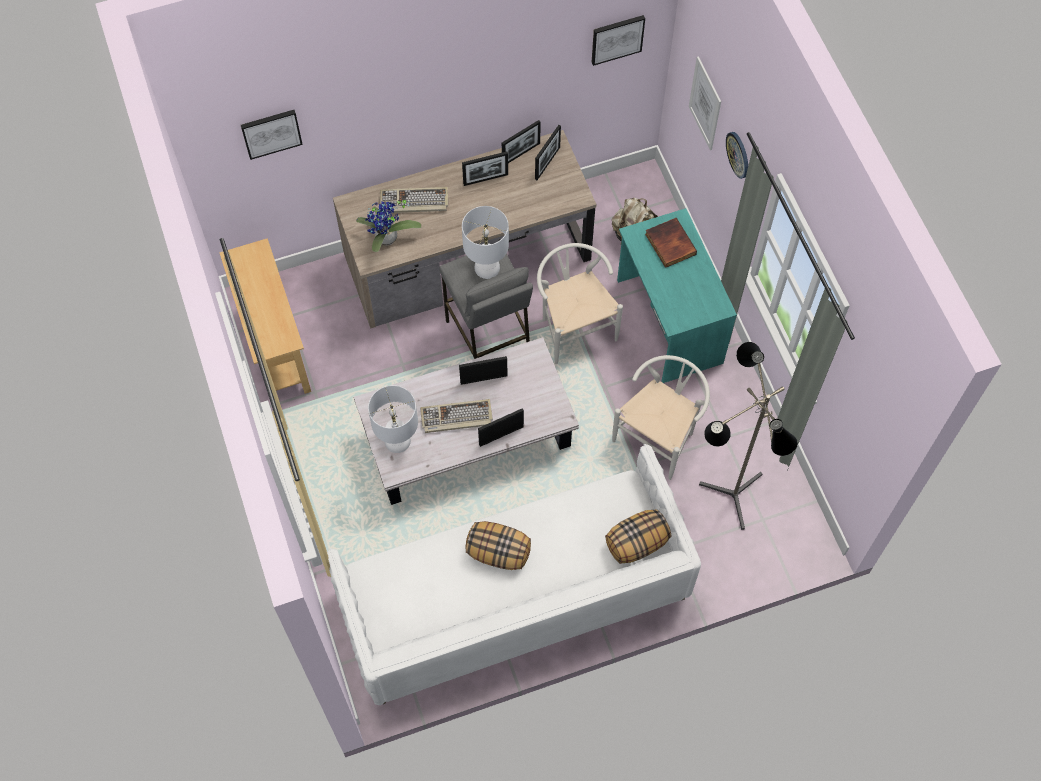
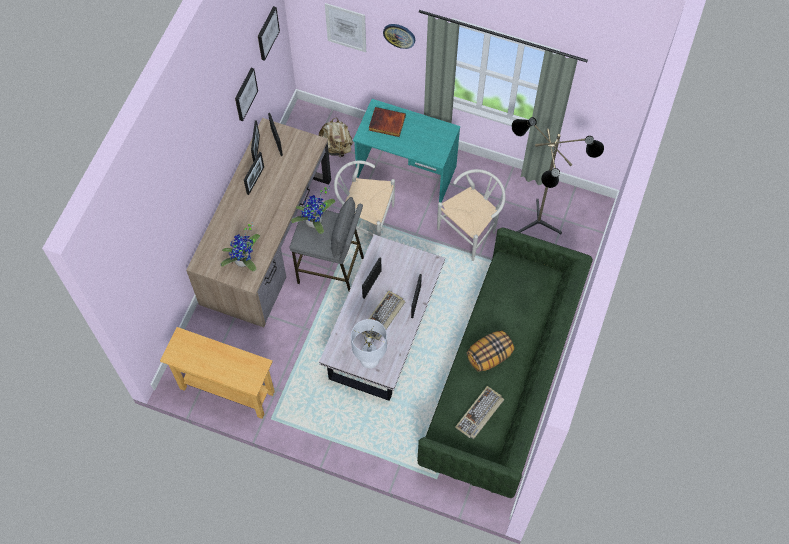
camera: 50 degrees left, 0 degrees up
(271, 133) = (150, 252): picture -> picture (245, 94)
(413, 202) = (233, 229): keyboard -> keyboard (480, 414)
(486, 268) = (315, 223): white table lamp -> potted plant
(513, 596) = (501, 377): white sofa -> green sofa
(636, 543) = (543, 283): pillow -> none
(659, 436) = (471, 231): white chair -> white chair turned 60 degrees clockwise

